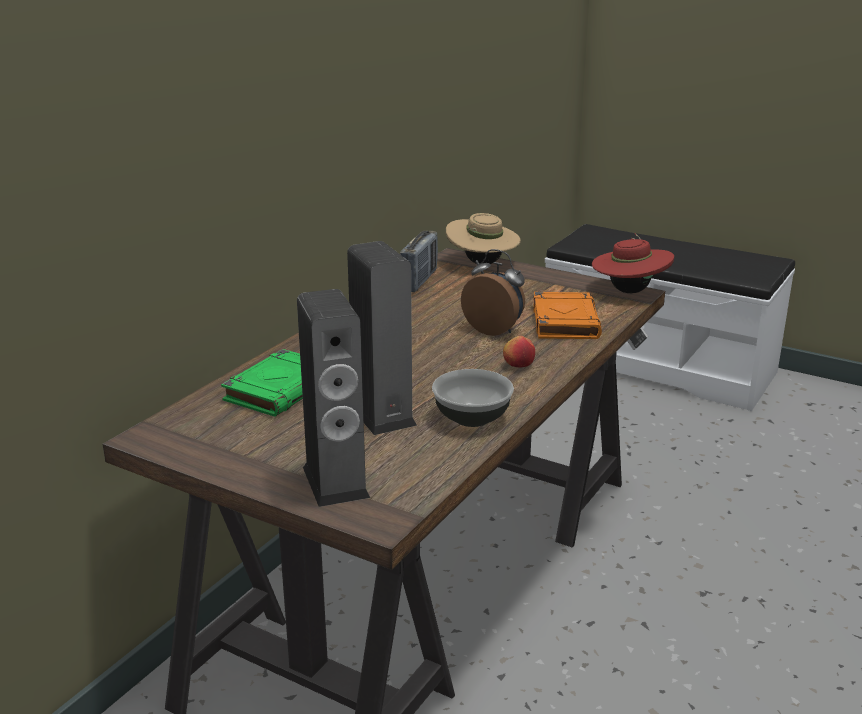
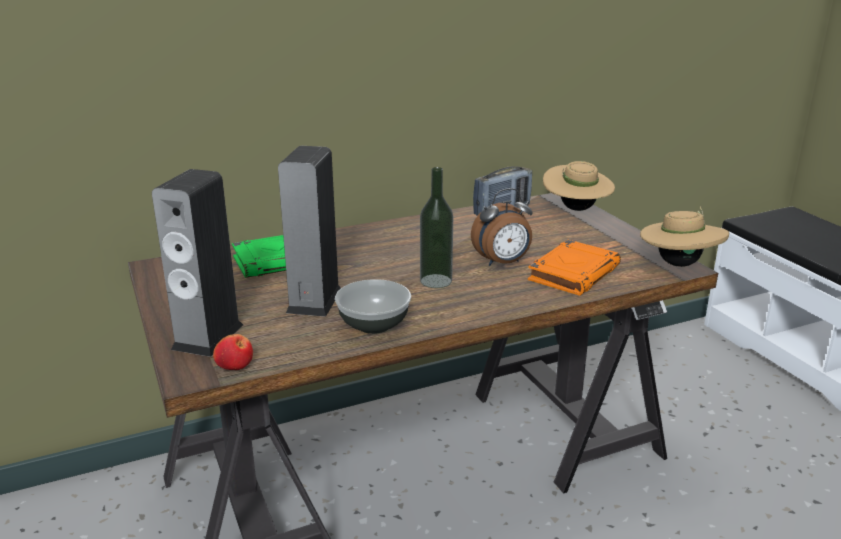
camera: 35 degrees right, 0 degrees up
(463, 363) = (436, 281): none -> bottle
(494, 329) = (502, 263): alarm clock -> alarm clock turned 90 degrees clockwise
(518, 365) = (477, 296): apple -> apple (234, 365)
(629, 291) = (679, 264): red hat -> beige hat

